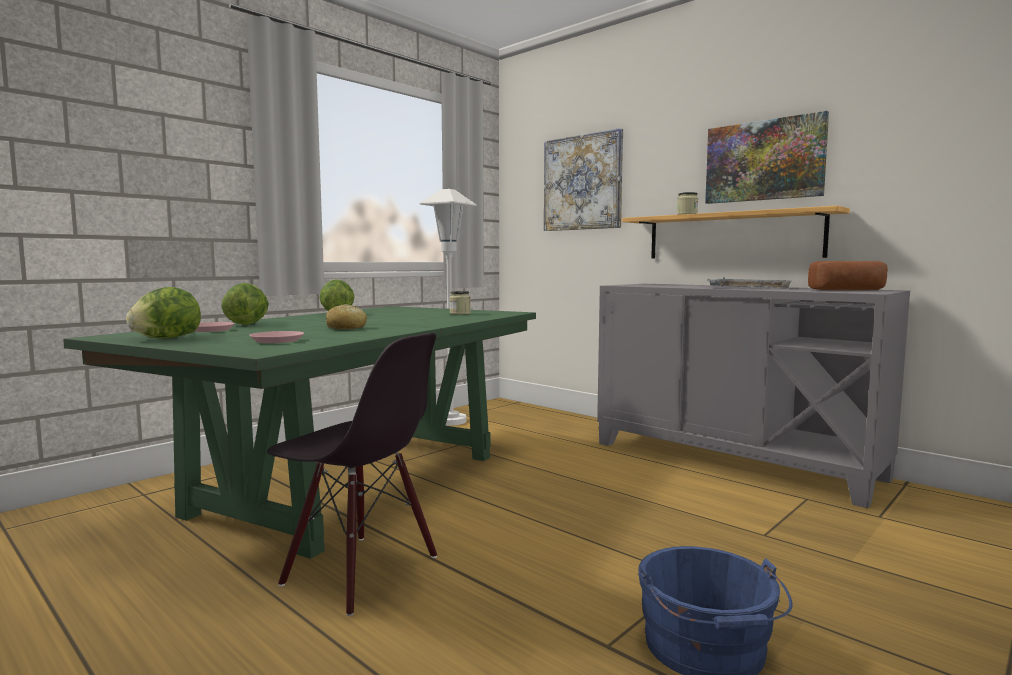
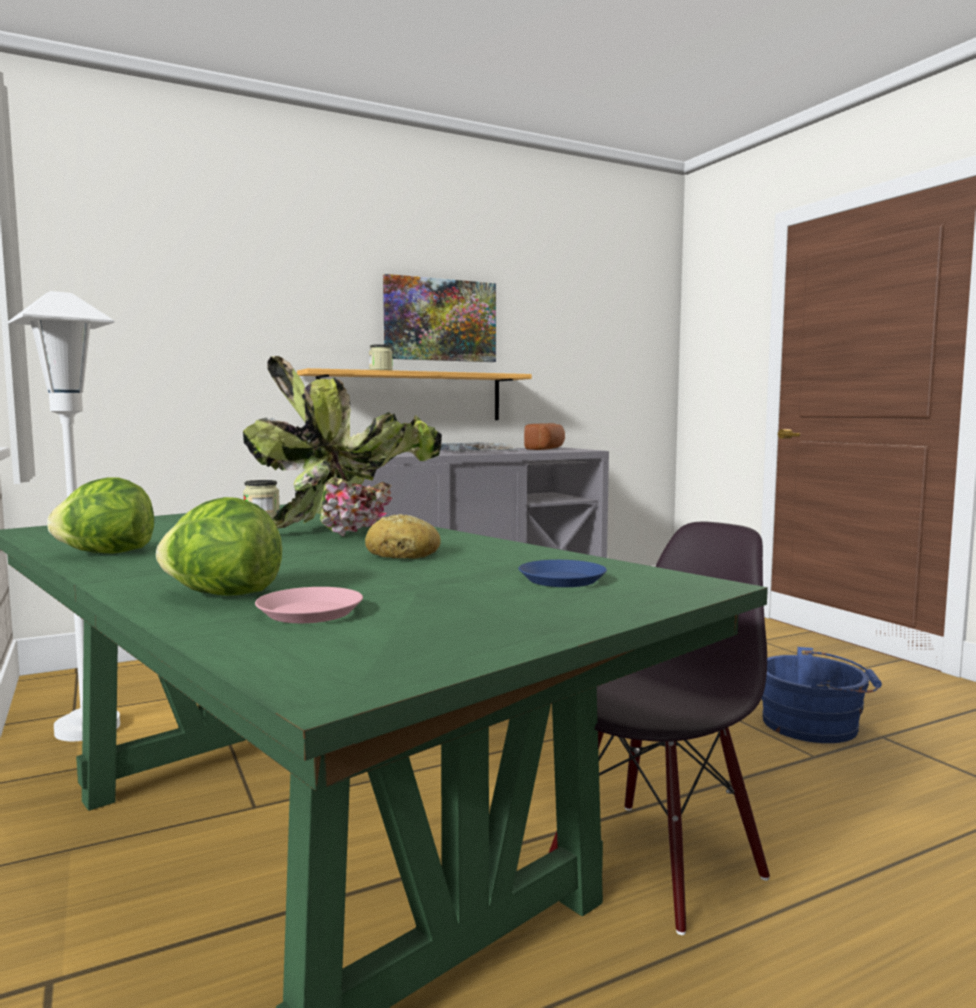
camera: 70 degrees left, 0 degrees up
(166, 338) = (449, 633): lettuce -> none
(277, 340) = (562, 580): pink plate -> blue plate
(421, 320) = (346, 531): none -> potted plant
(582, 183) = (195, 309): picture -> none

